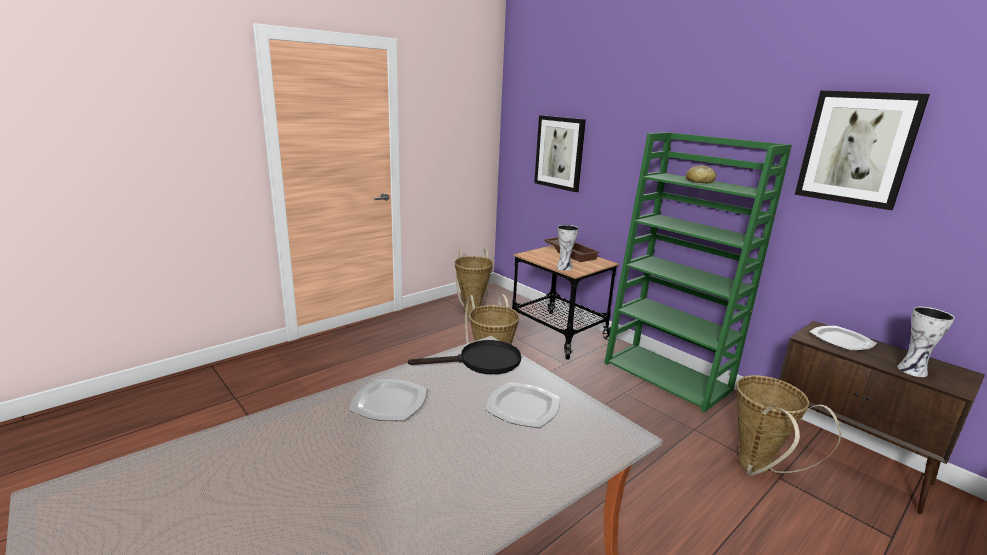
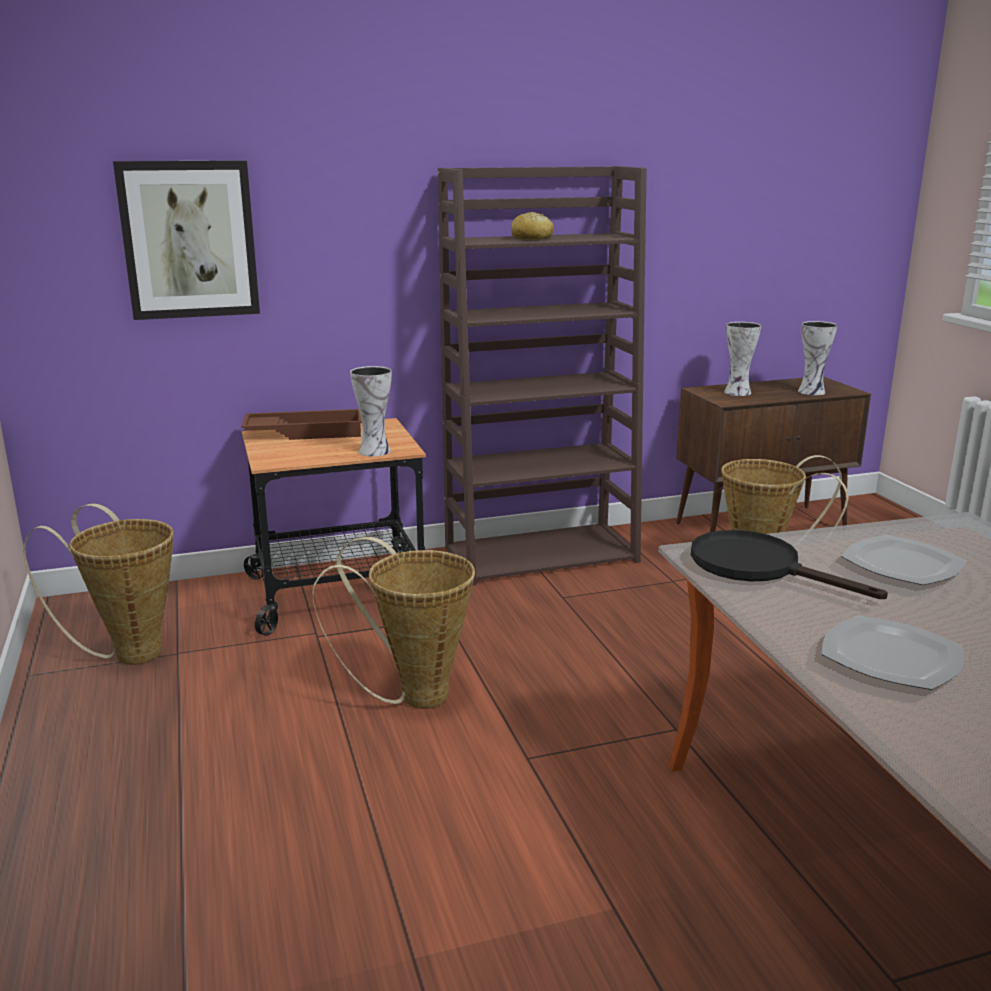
camera: 65 degrees left, 0 degrees up
(481, 362) = (758, 567): black frying pan -> black frying pan turned 60 degrees counterclockwise
(668, 376) = (542, 554): green bookcase -> brown bookcase
(840, 340) = (736, 392): plate -> vase
(857, 148) = (684, 162): picture -> none

